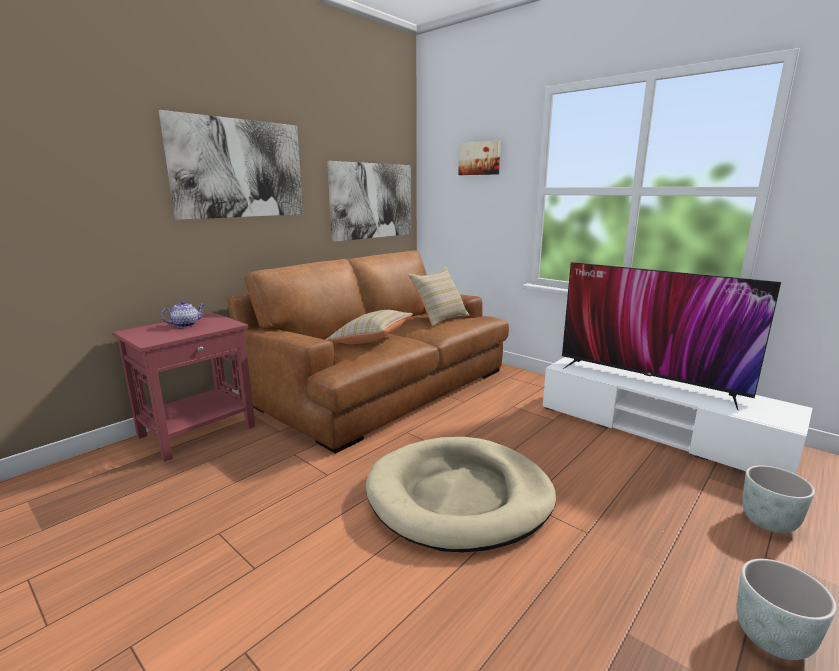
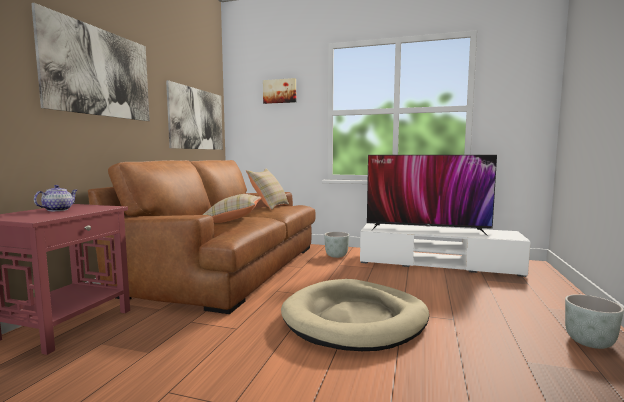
camera: 25 degrees left, 10 degrees down
(768, 522) = (533, 293): grey planter -> grey planter (336, 256)

